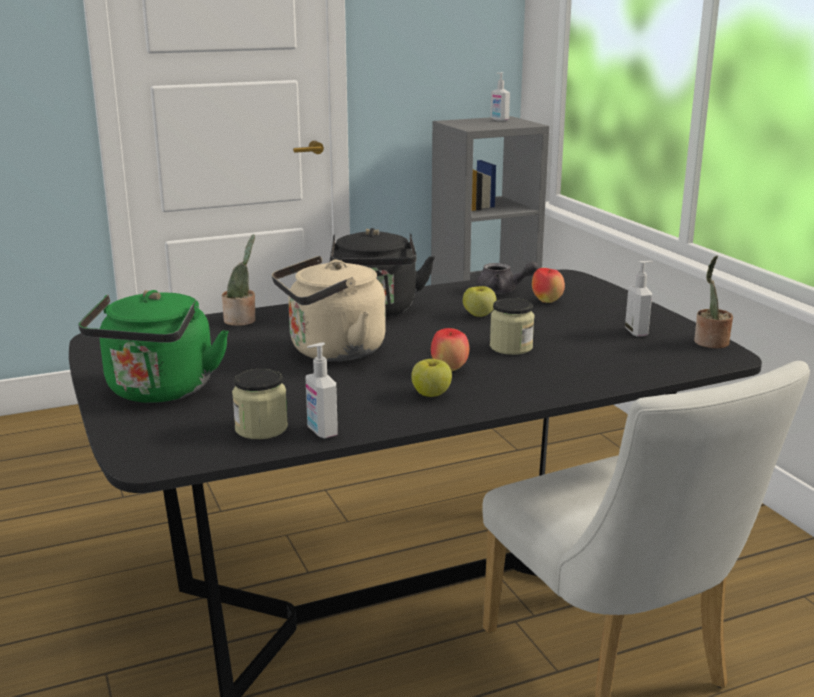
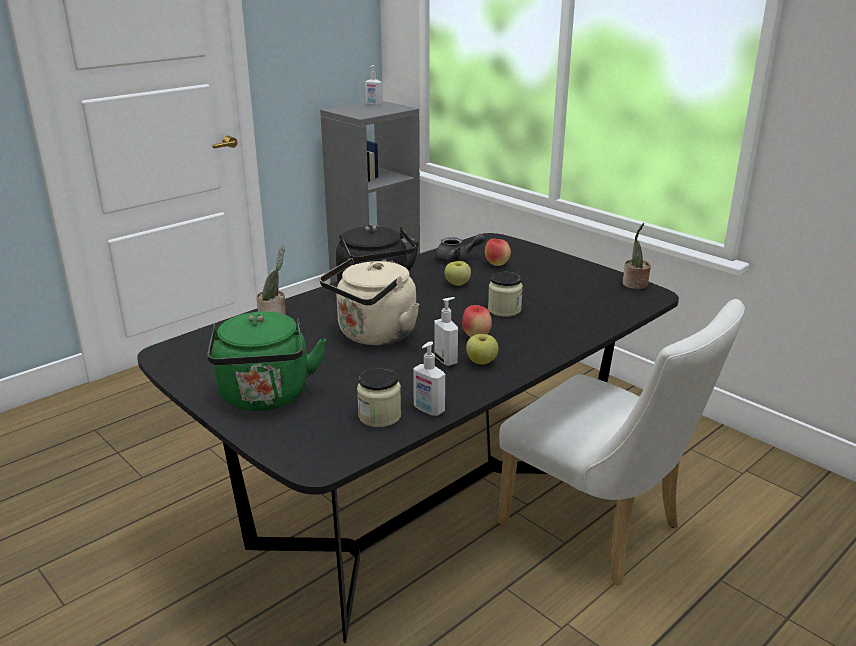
camera: 20 degrees left, 5 degrees up
(637, 332) = (580, 283): soap dispenser -> soap dispenser (446, 360)

